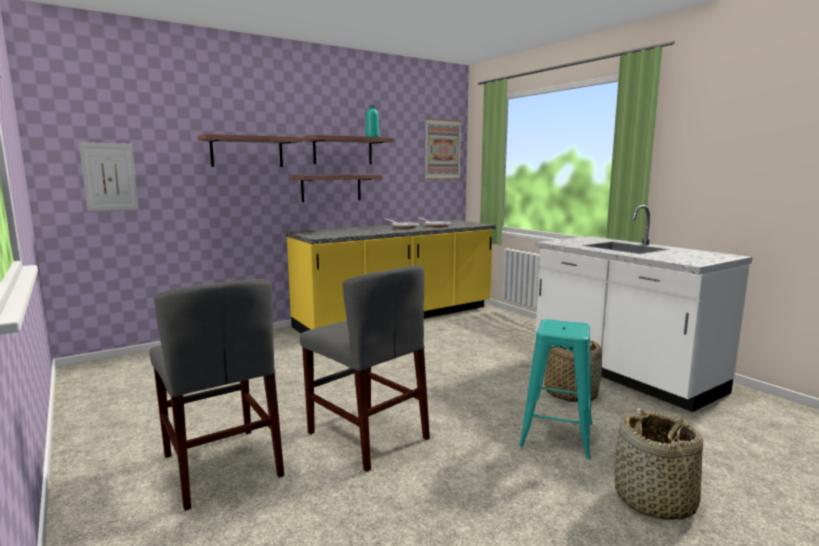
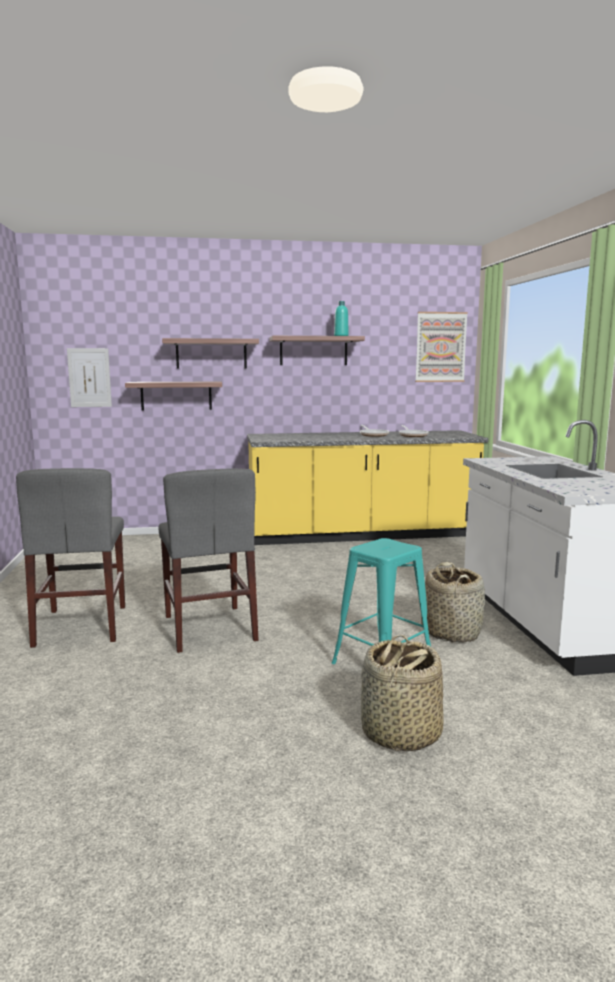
camera: 25 degrees right, 0 degrees up
(331, 188) = (299, 390): shelf -> shelf (176, 395)

